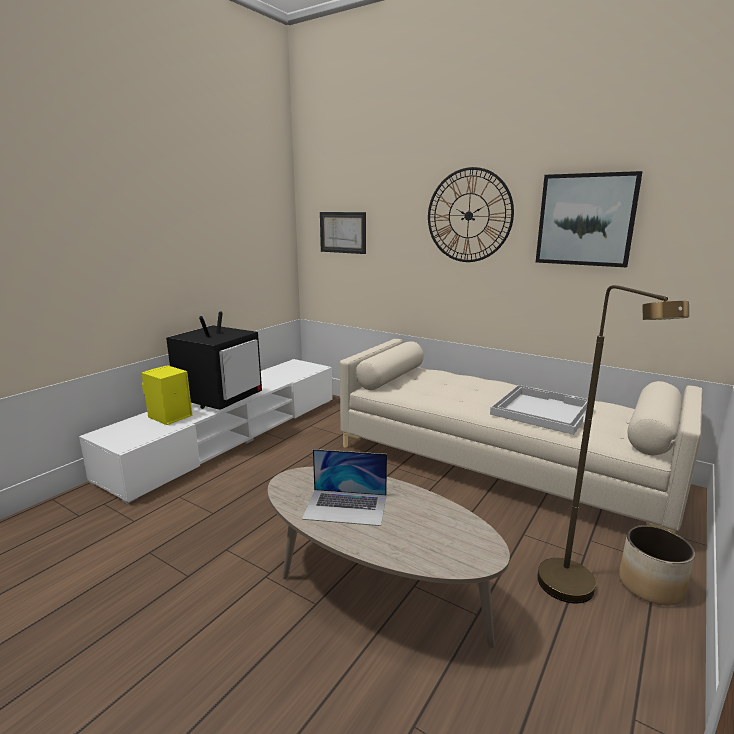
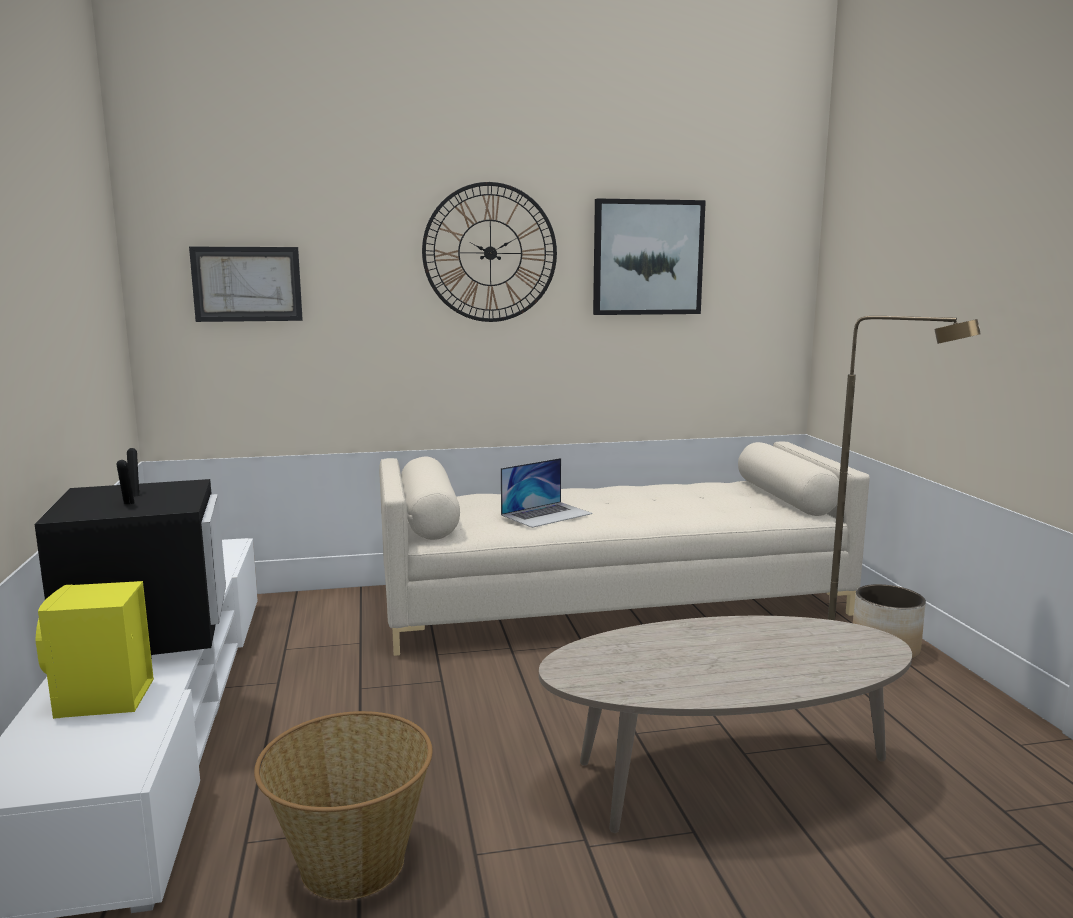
camera: 45 degrees left, 5 degrees down
(190, 524) = (351, 862): none -> basket
(346, 507) = (693, 665): laptop -> laptop (547, 514)
(541, 410) = (673, 504): white tray -> none

